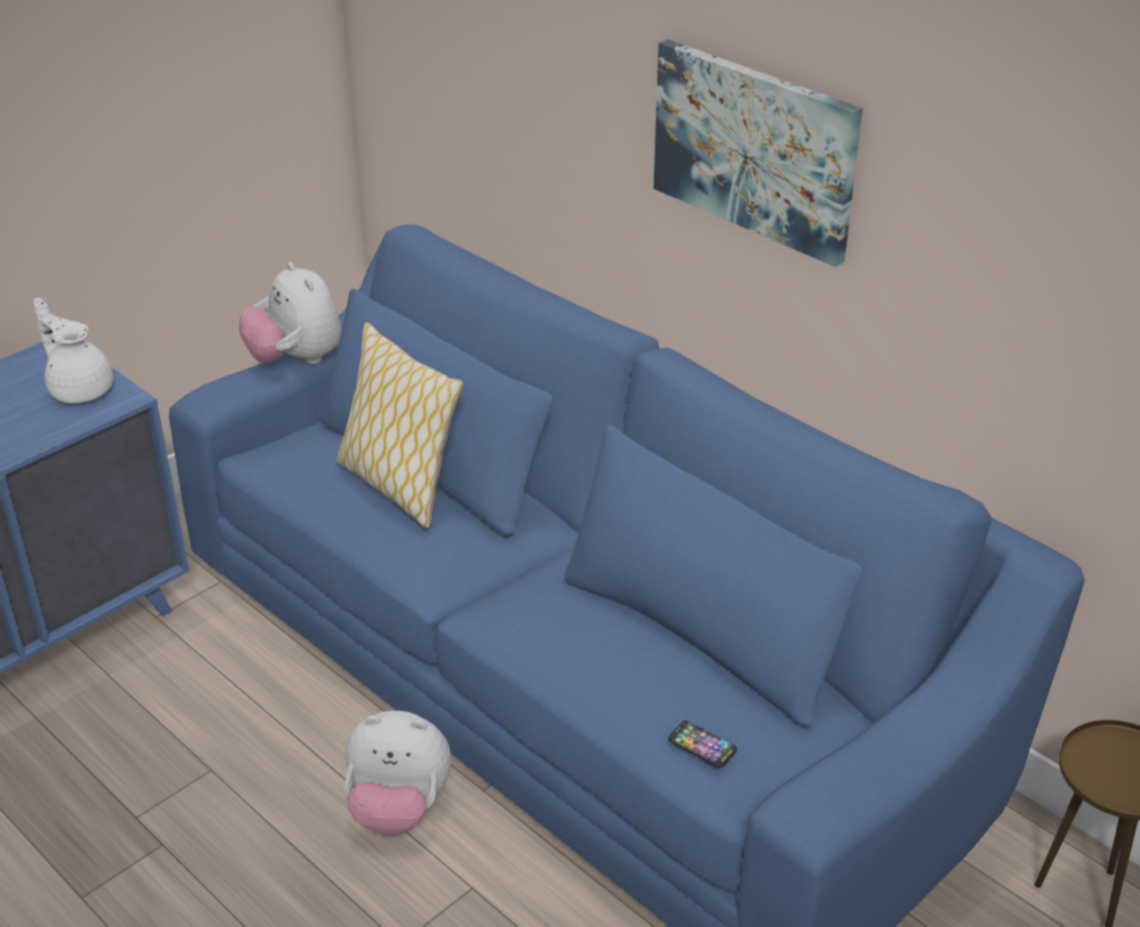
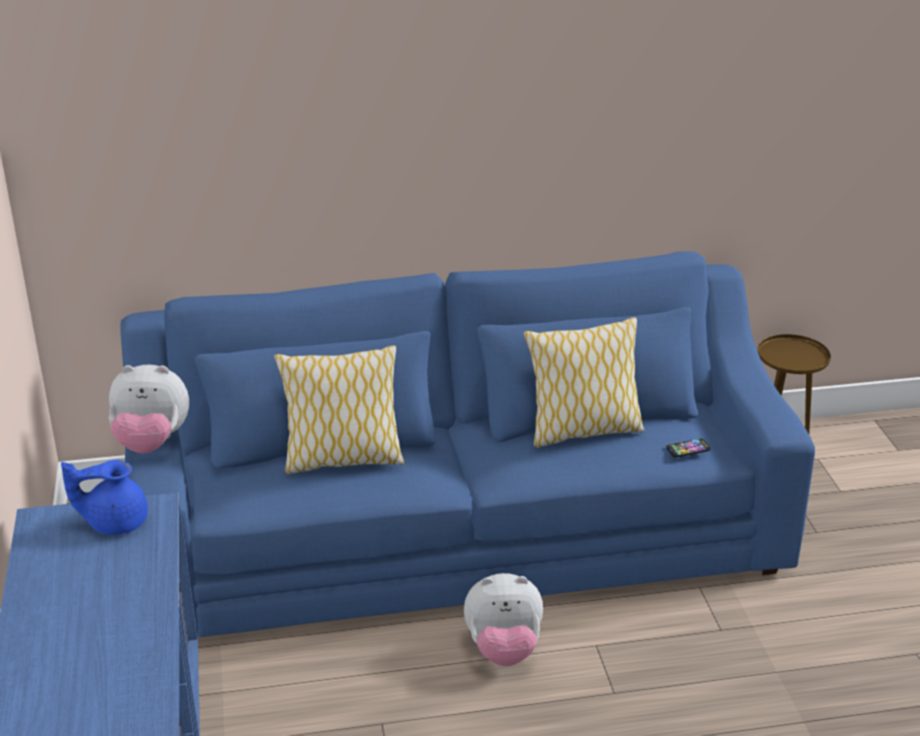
camera: 55 degrees left, 5 degrees down
(80, 389) = (115, 522): white teapot -> blue teapot
(398, 809) = (503, 650): plush toy -> plush toy turned 45 degrees clockwise
(639, 634) = (583, 431): none -> pillow
(755, 149) = (466, 118): picture -> none

